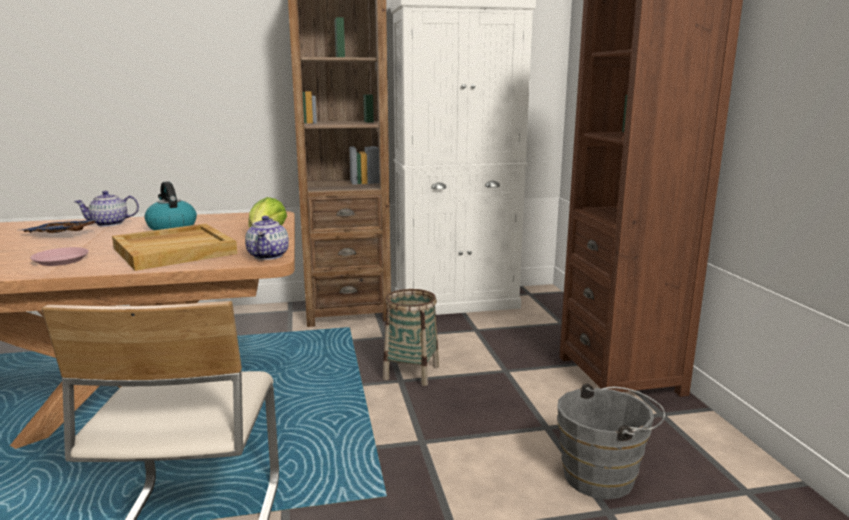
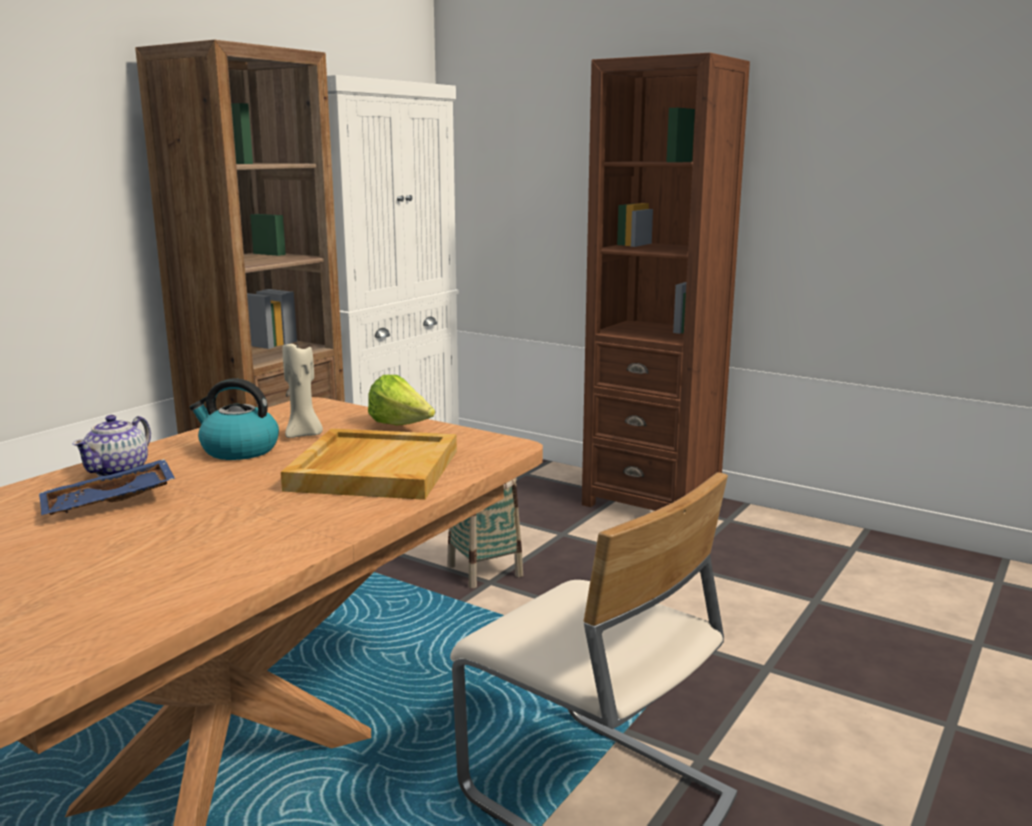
camera: 45 degrees left, 0 degrees up
(61, 260) = (278, 523): pink plate -> none
(217, 227) = (304, 435): none -> beige candle
(269, 255) = (496, 443): teapot -> none
(604, 477) = (775, 580): grey bucket -> none

